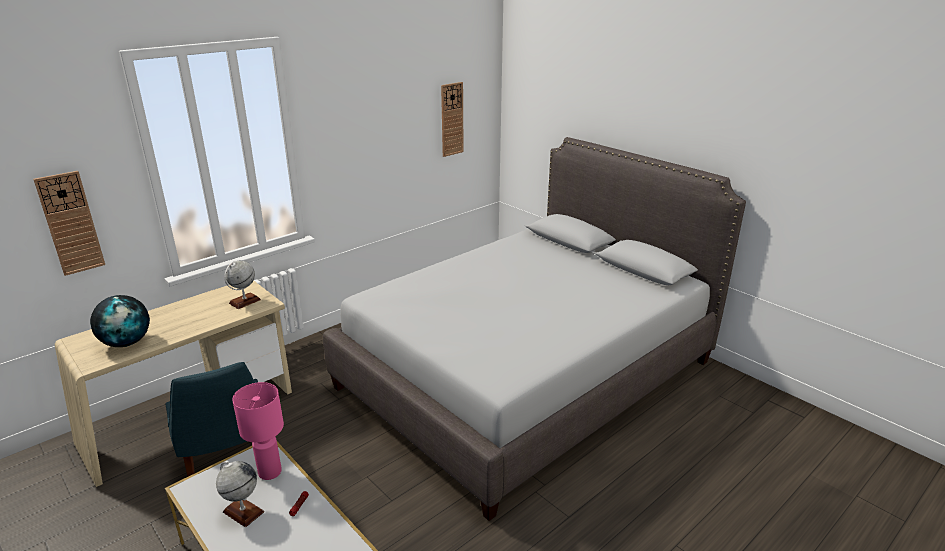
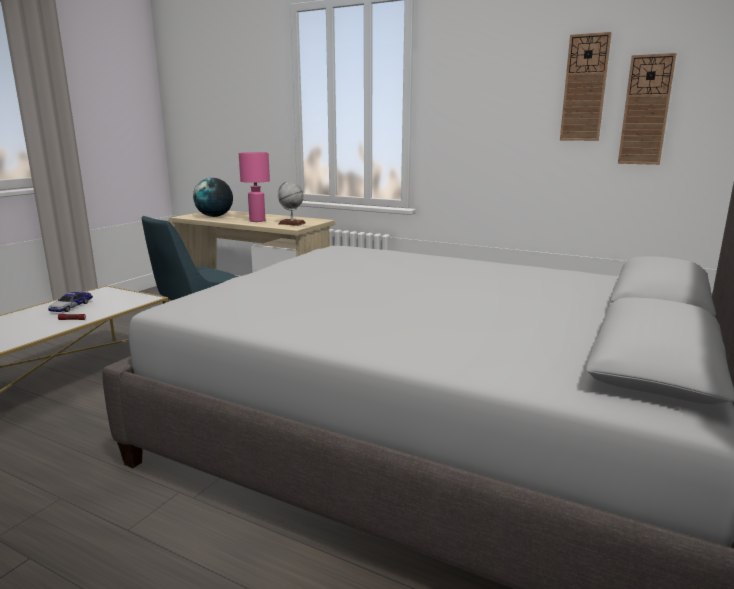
camera: 70 degrees right, 10 degrees down
(70, 223) = (247, 134): wall clock -> wall clock (584, 88)
(243, 512) = (71, 306): globe -> toy car
(269, 472) = (118, 304): pink table lamp -> pink table lamp (257, 221)

